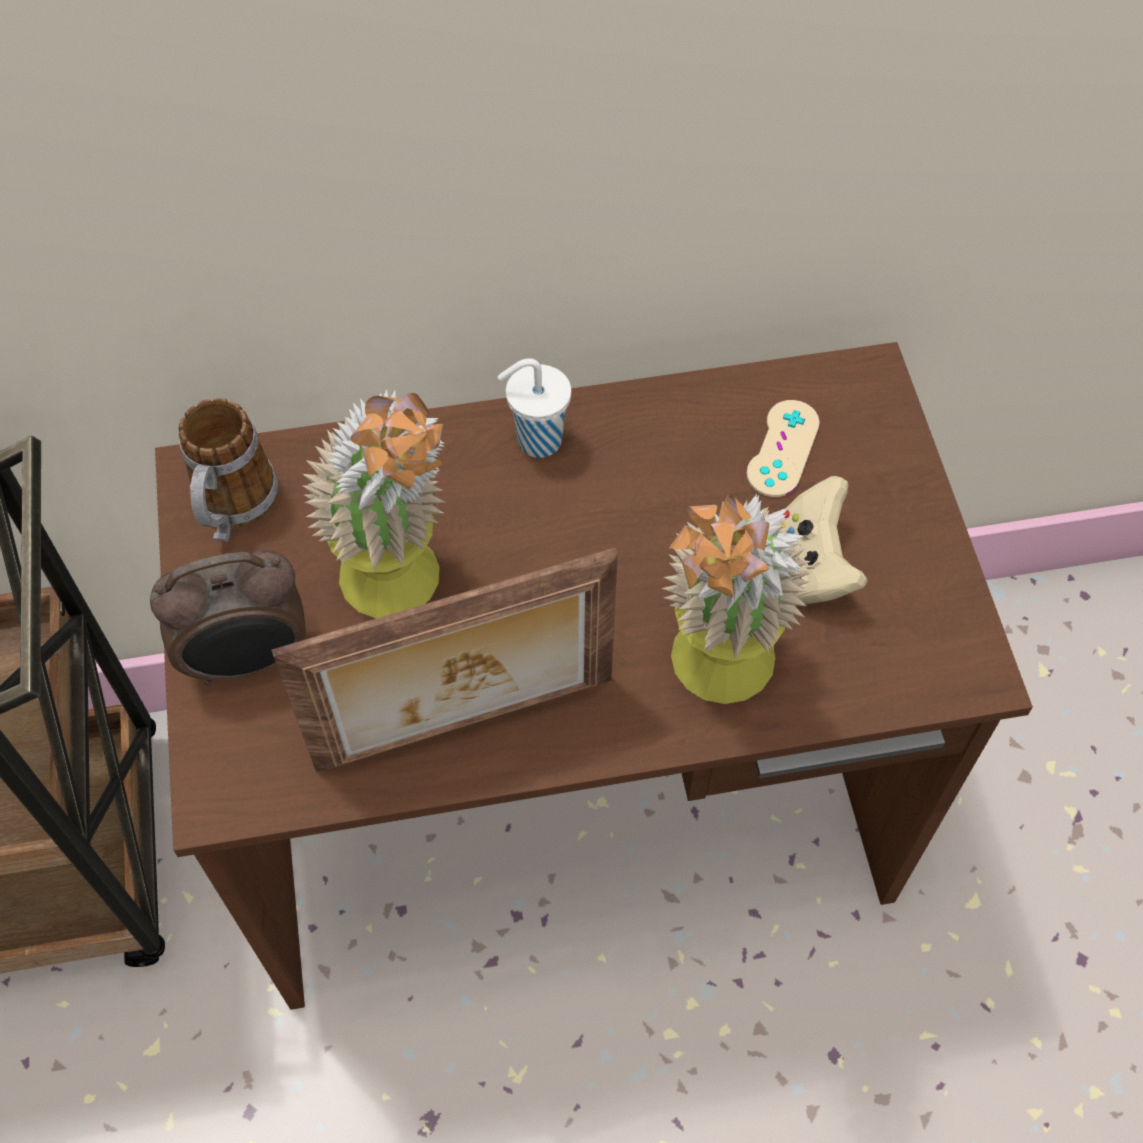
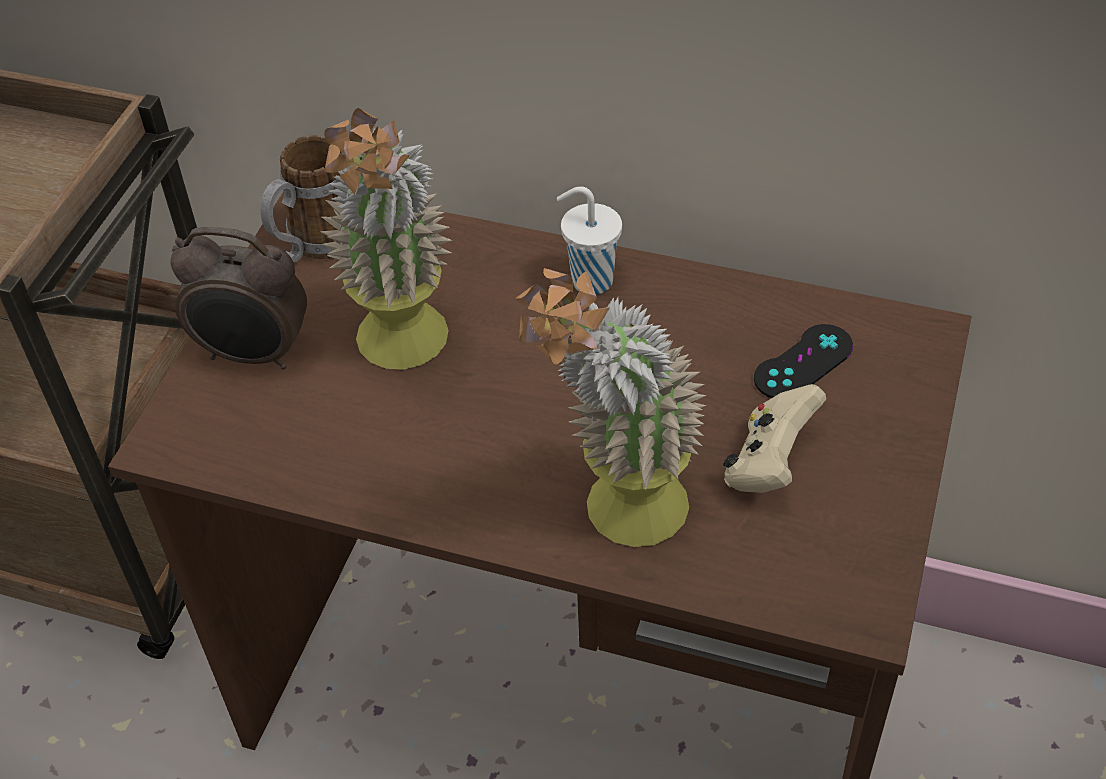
camera: 30 degrees right, 10 degrees down
(467, 727) = (386, 471): picture frame -> none
(783, 448) = (803, 362): beige game controller -> black game controller

